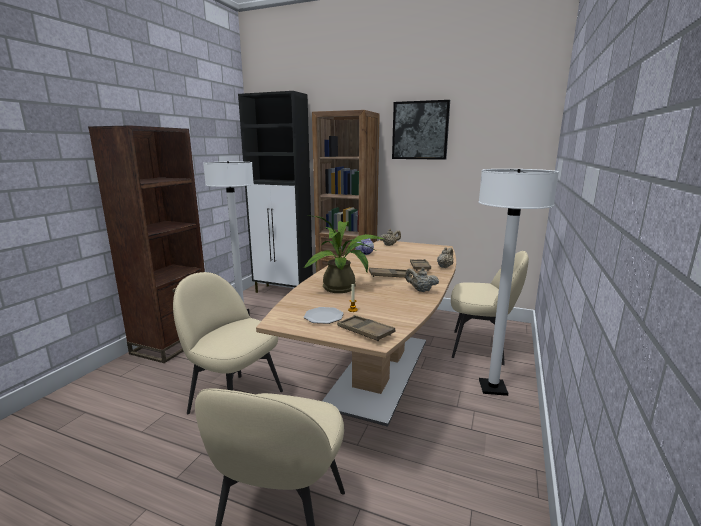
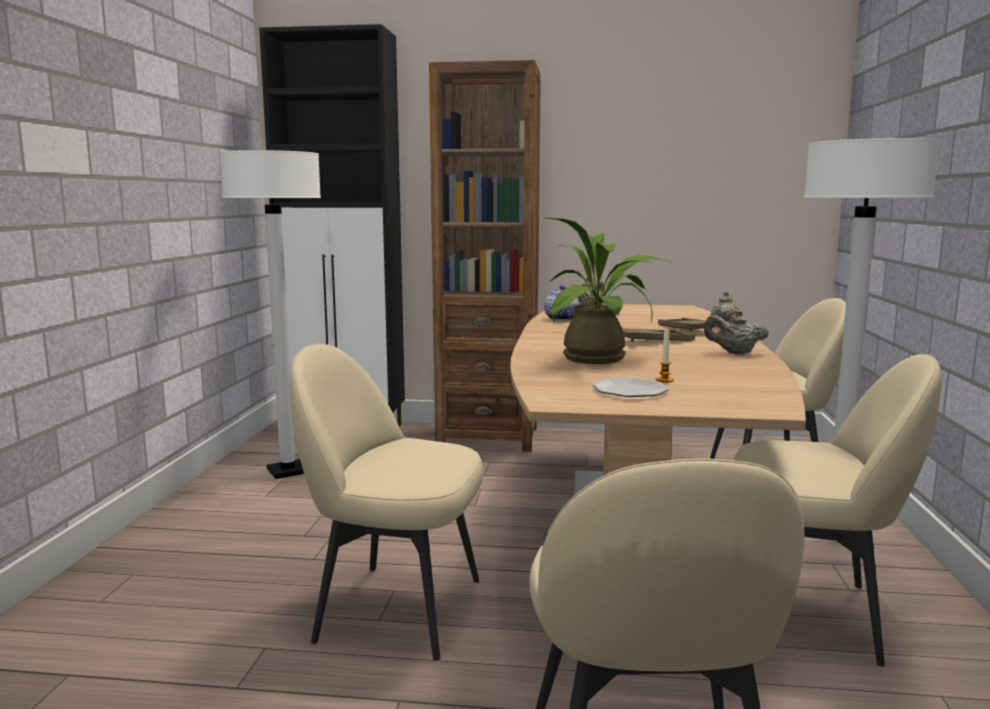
camera: 15 degrees left, 5 degrees down
(173, 343) = (176, 532): brown bookcase -> none
(365, 331) = (730, 401): brown tray -> none
(420, 130) = (616, 105): picture -> none
(436, 441) = (810, 613): none -> beige chair

